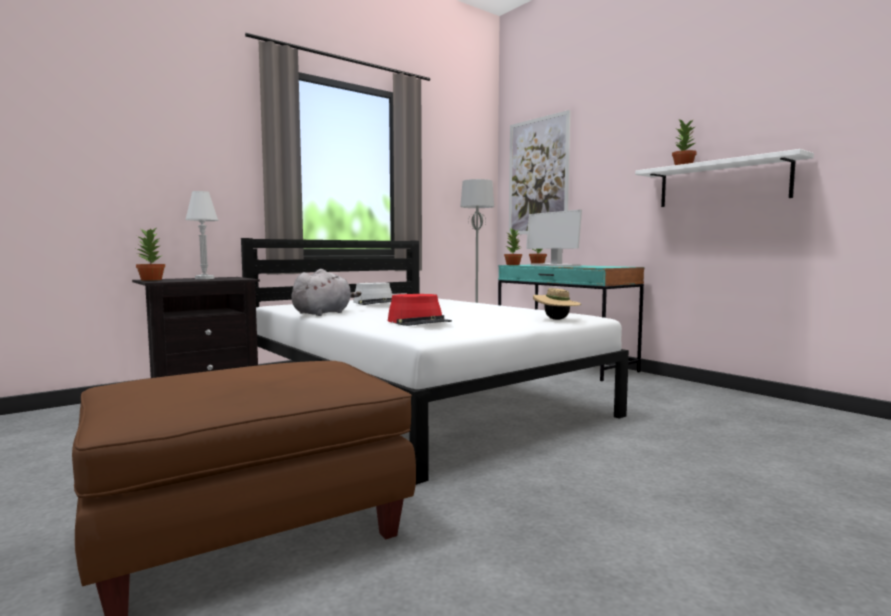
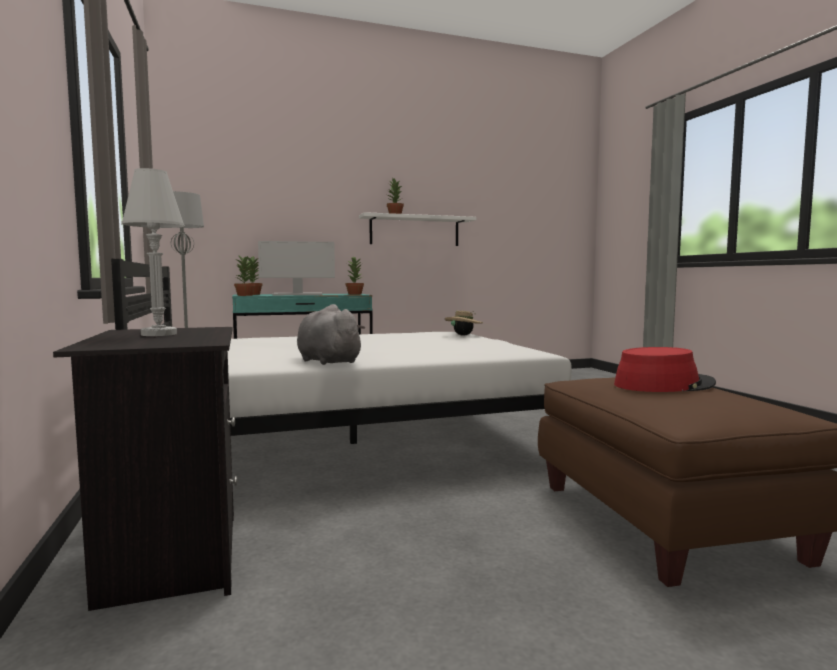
camera: 70 degrees left, 0 degrees up
(152, 280) = (126, 345): potted plant -> potted plant (355, 294)
(376, 303) = (260, 348): grey hat -> none
(419, 322) = (453, 349): red hat -> red hat (663, 385)
(538, 176) = (225, 198): picture -> none

